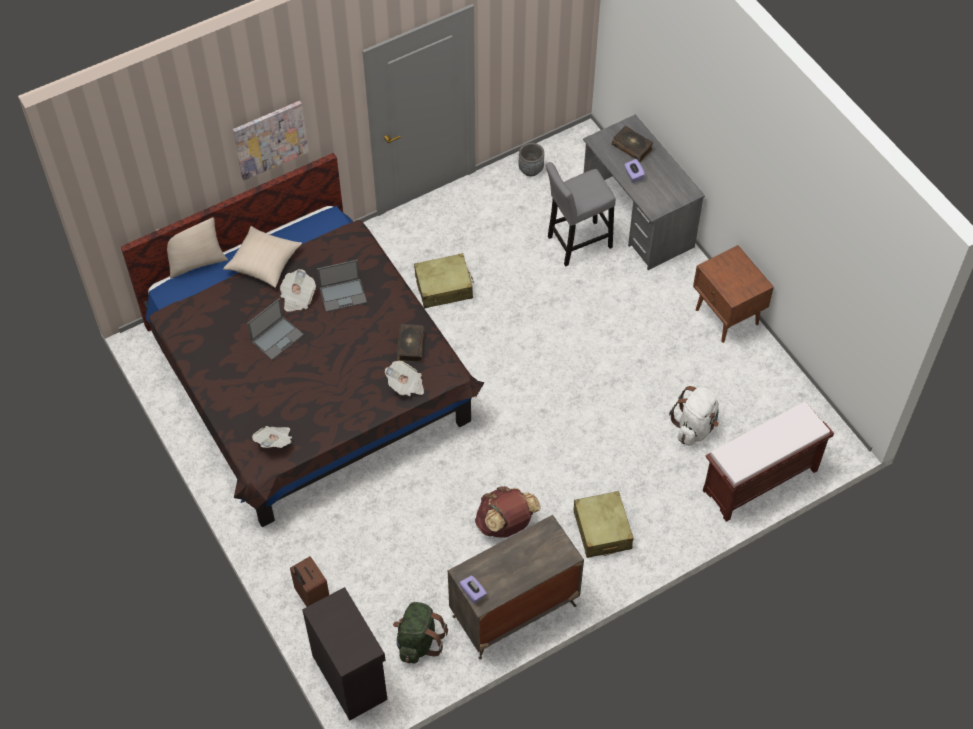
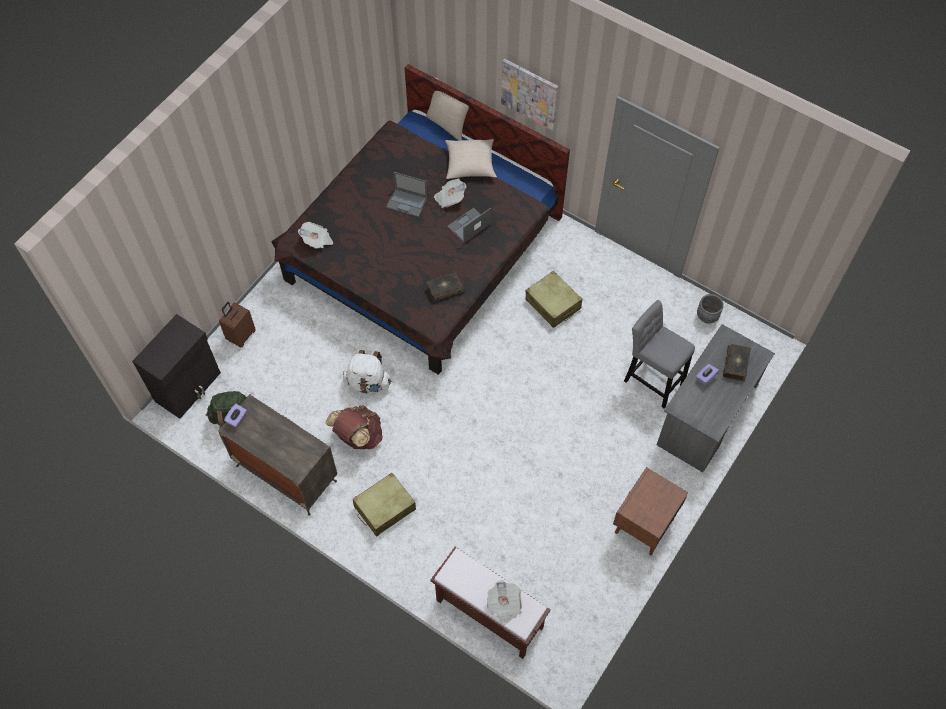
camera: 65 degrees right, 5 degrees up
(343, 294) = (468, 226): laptop -> laptop turned 90 degrees clockwise
(406, 385) = (407, 301): newspaper -> newspaper (504, 605)
(695, 427) = (516, 542): white backpack -> white backpack (368, 383)

